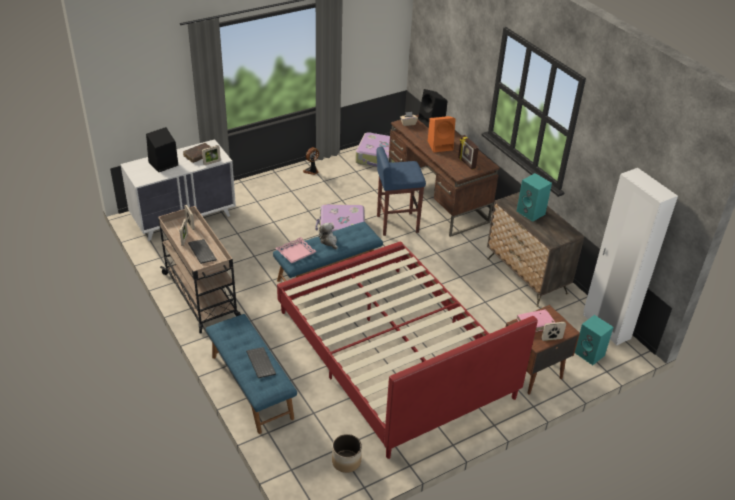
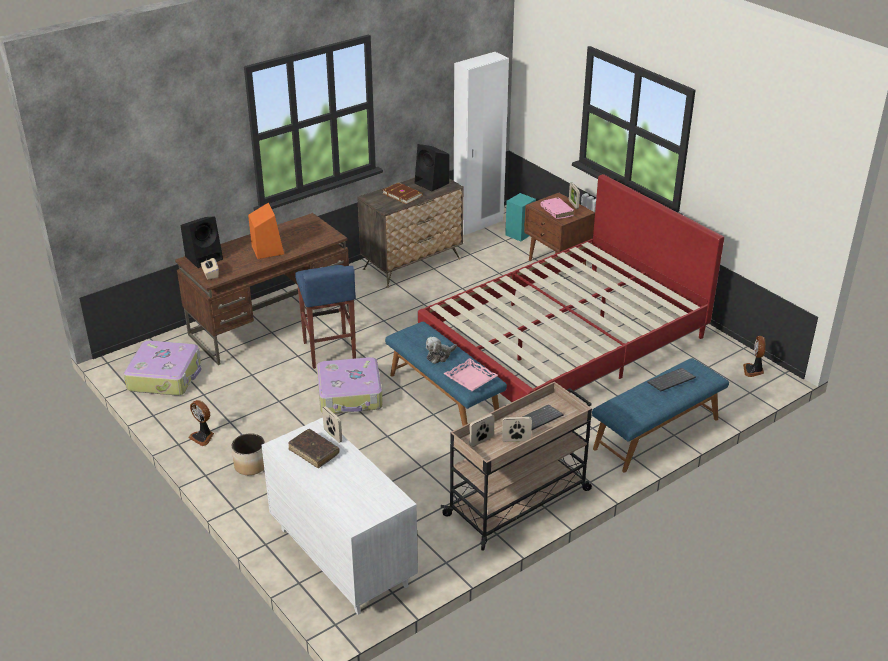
camera: 95 degrees left, 5 degrees down
(162, 164) = (345, 487): black speaker -> black speaker (432, 183)
(324, 484) = (753, 370): none -> fan
(346, 461) = (720, 360): planter -> planter (250, 465)
(466, 163) = (307, 232): picture frame -> none
(531, 213) = (402, 194): turquoise speaker -> brown book

